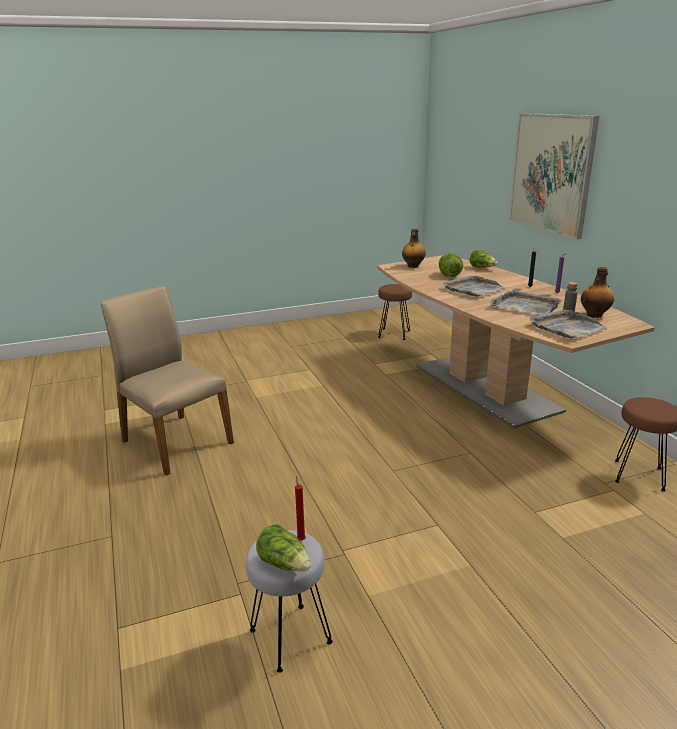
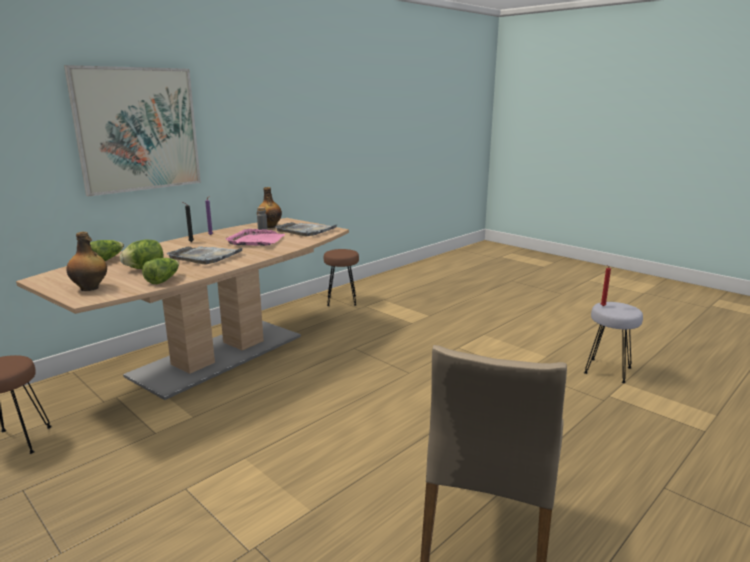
camera: 115 degrees left, 5 degrees down
(284, 564) = (624, 306): lettuce -> lettuce (163, 280)
(525, 306) = (256, 240): grey tray -> pink tray

